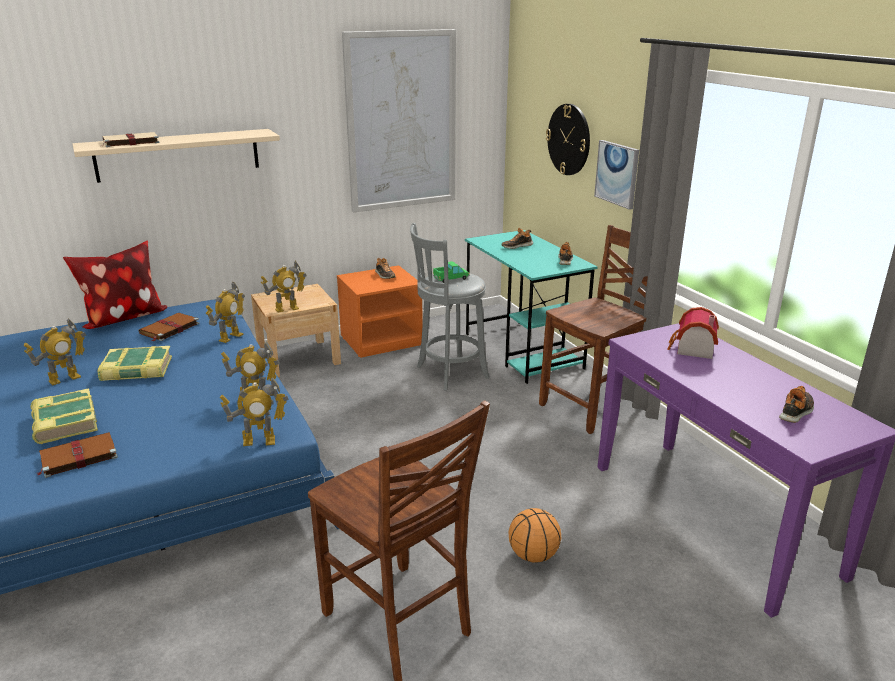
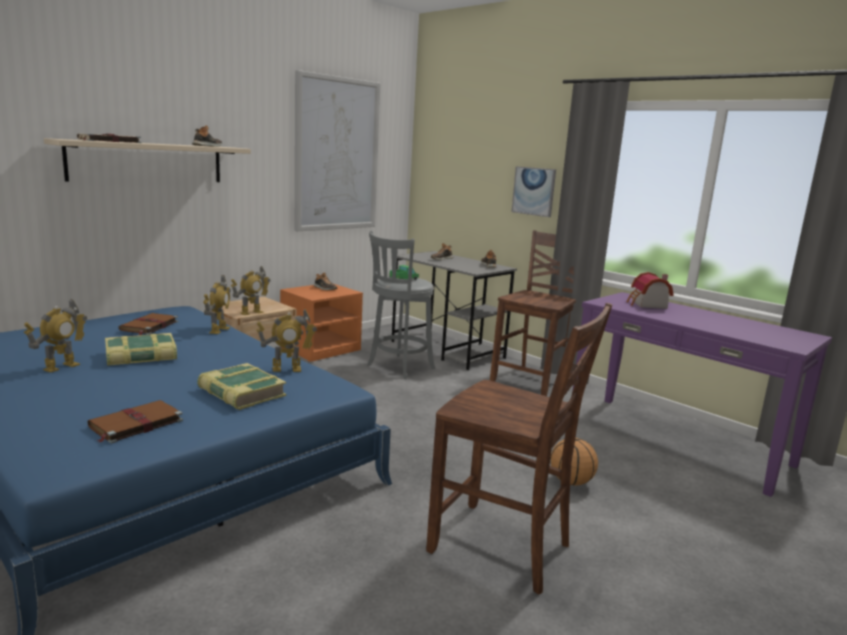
camera: 20 degrees left, 10 degrees down
(64, 422) = (94, 398): book -> book (241, 393)
(123, 318) = (87, 322): pillow -> none
(259, 441) = (323, 397): toy robot -> none
(523, 351) = (448, 350): turquoise desk -> grey desk
(569, 139) = (482, 170): wall clock -> none
(796, 412) = (759, 331): shoe -> shoe (208, 146)

